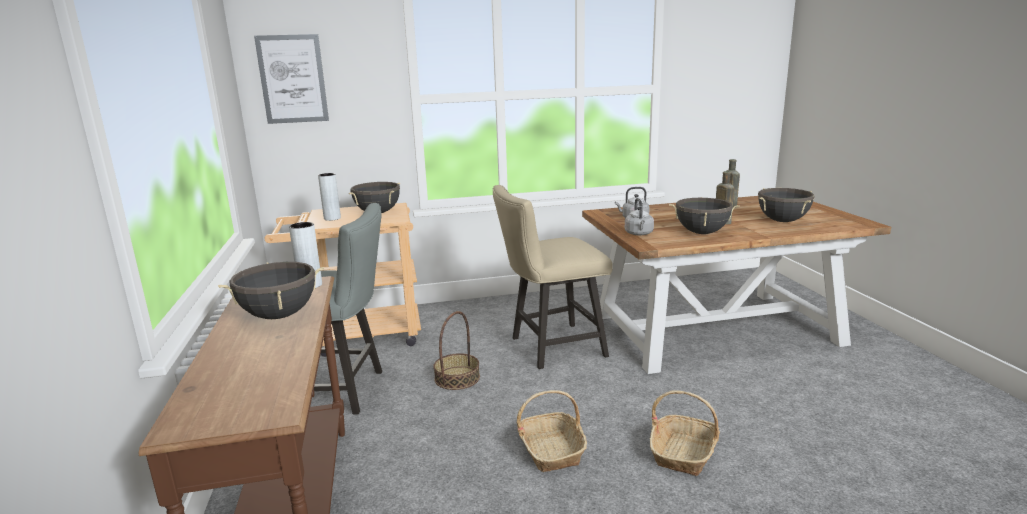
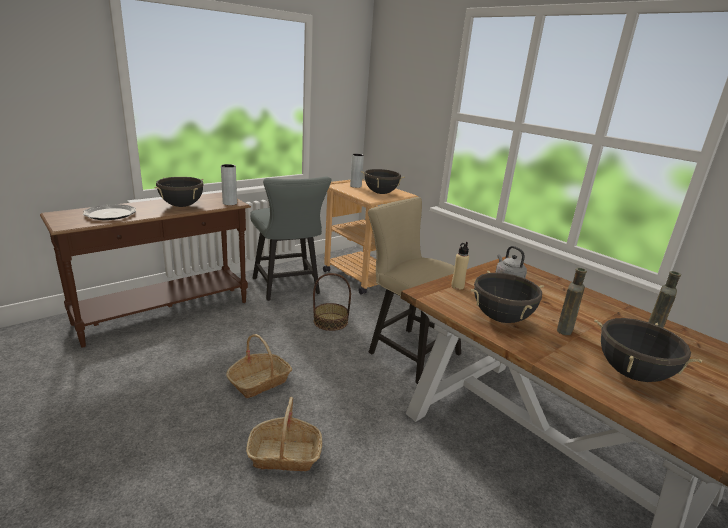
camera: 60 degrees right, 5 degrees up
(254, 371) = (110, 214): none -> plate
(292, 79) = (391, 86): picture -> none
(639, 234) = (457, 286): grey kettle -> beige bottle

